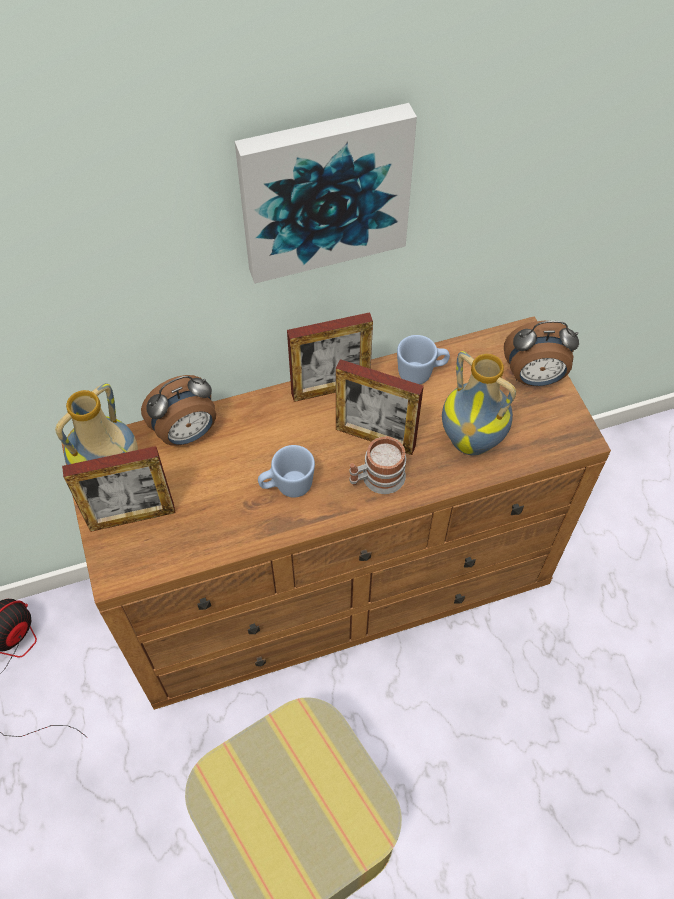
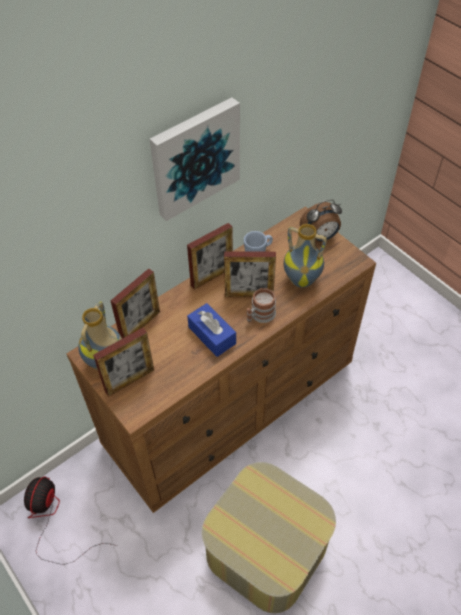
camera: 20 degrees left, 5 degrees down
(187, 433) = (140, 325): alarm clock -> picture frame
(287, 486) = (212, 335): blue mug -> blue tissue box

